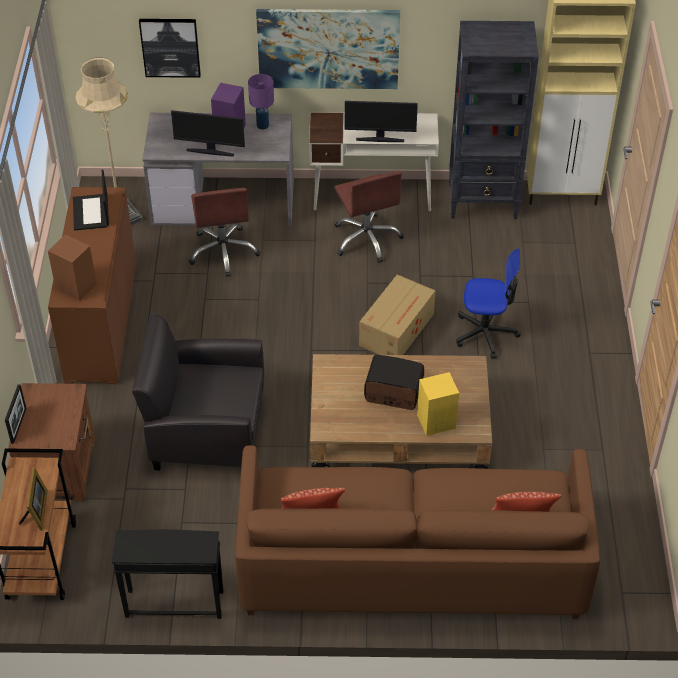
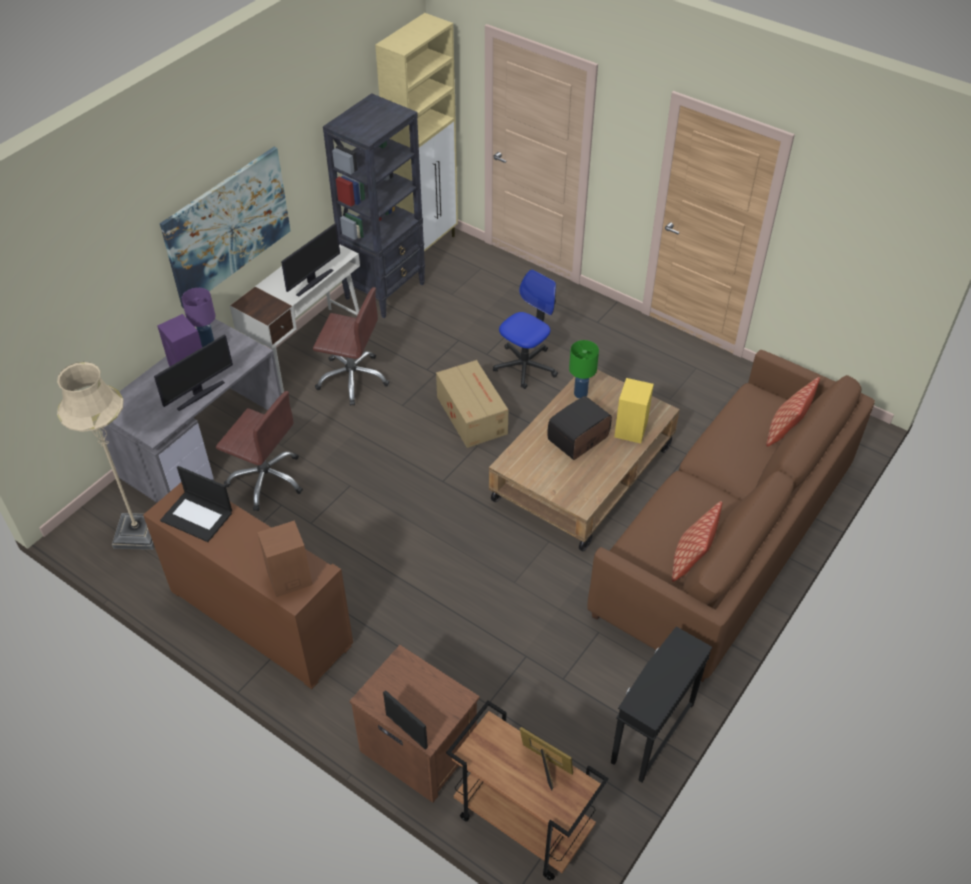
camera: 55 degrees left, 0 degrees up
(170, 47) = (93, 321): picture -> none
(206, 433) = (473, 605): black armchair -> none
(447, 369) = (580, 393): none -> green table lamp

